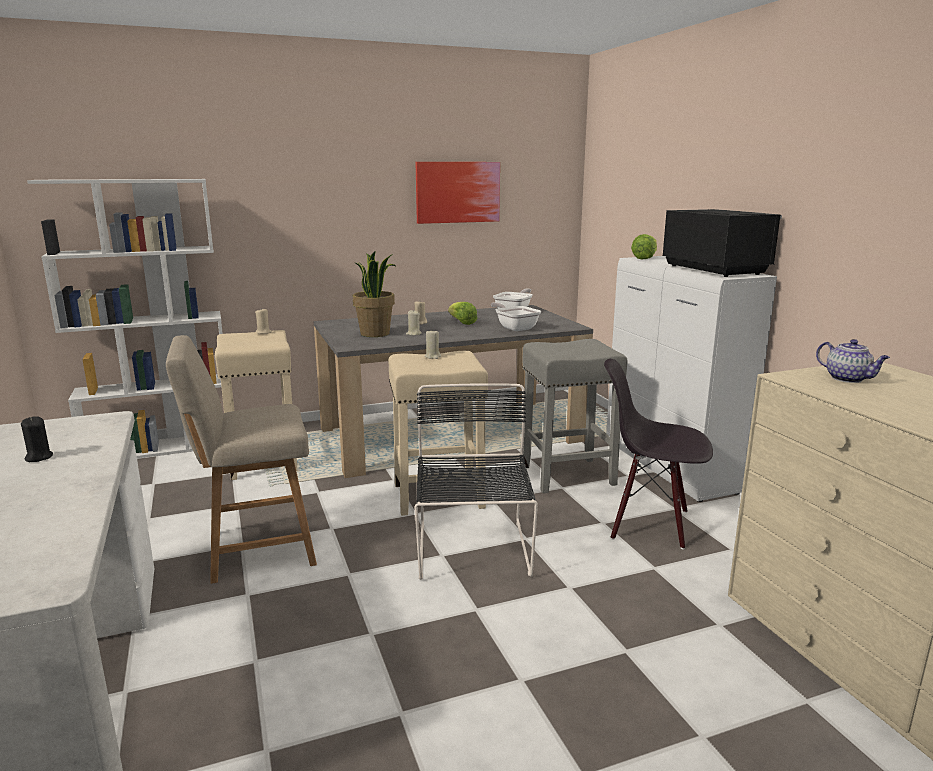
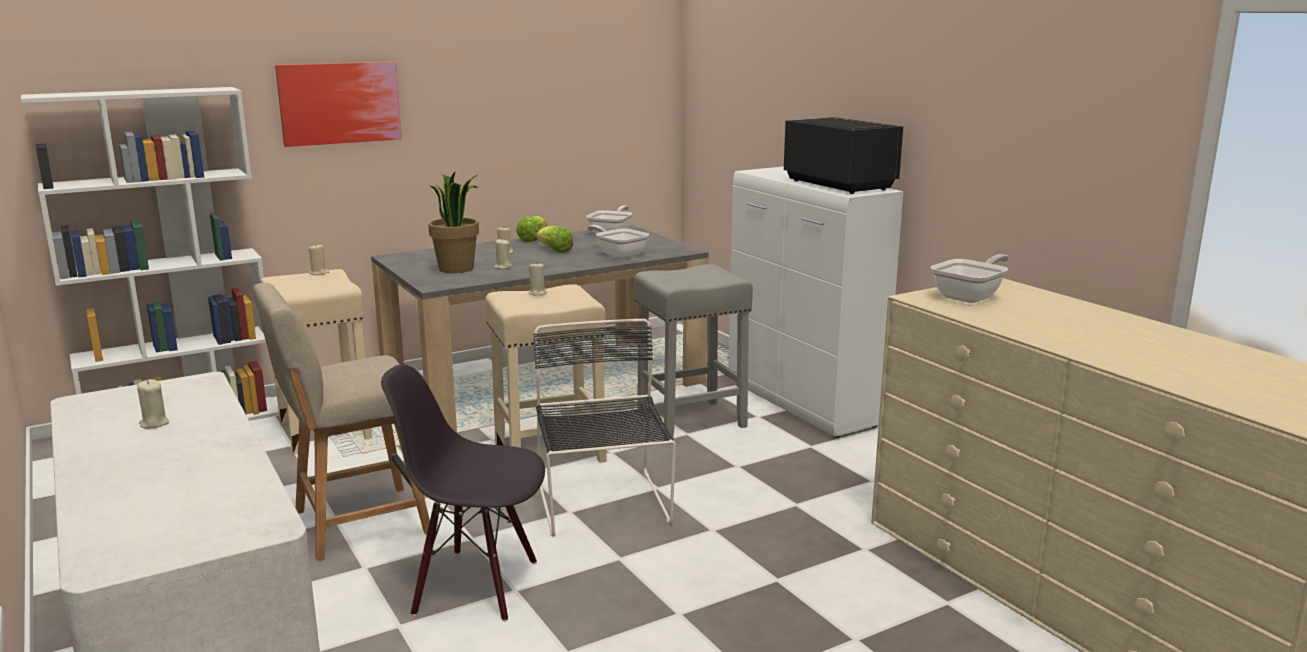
camera: 10 degrees left, 0 degrees up
(38, 457) = (154, 424): black candle -> beige candle
(457, 192) = (536, 93): picture -> picture (339, 103)
(645, 258) = (763, 171): lettuce -> lettuce (533, 239)
(650, 523) = (787, 463): black chair -> black chair (476, 586)
(848, 379) = (971, 296): teapot -> frying pan

